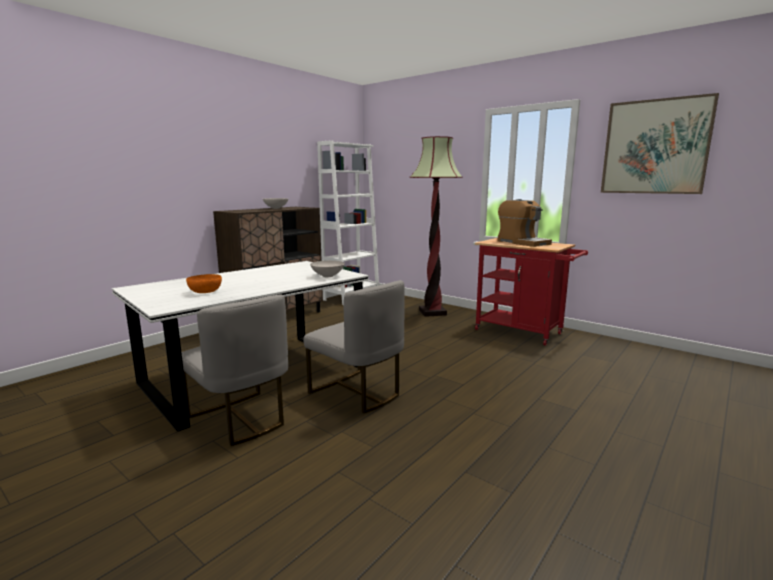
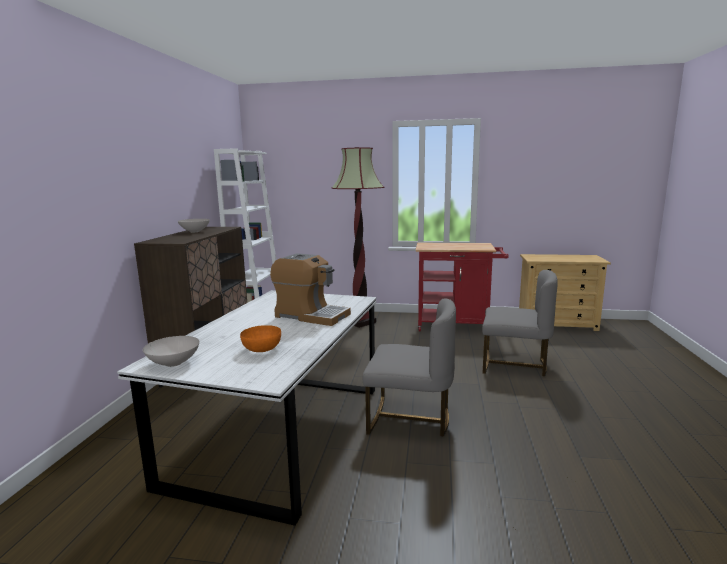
camera: 30 degrees left, 0 degrees up
(240, 419) = (342, 485): grey chair -> grey chair (514, 365)
(328, 276) = (342, 304): white bowl -> white bowl (173, 363)
(522, 242) = (452, 245): coffee machine -> coffee machine (311, 315)
(652, 353) = (557, 323): none -> beige dresser
(655, 147) = (542, 160): picture -> none

